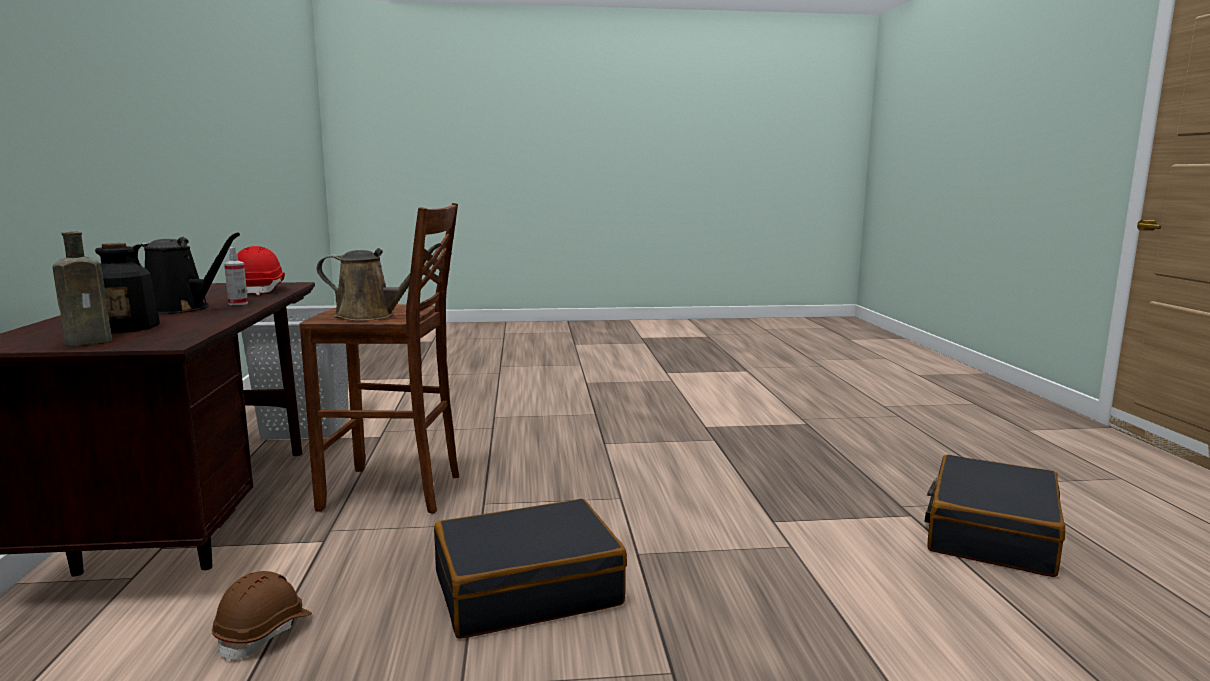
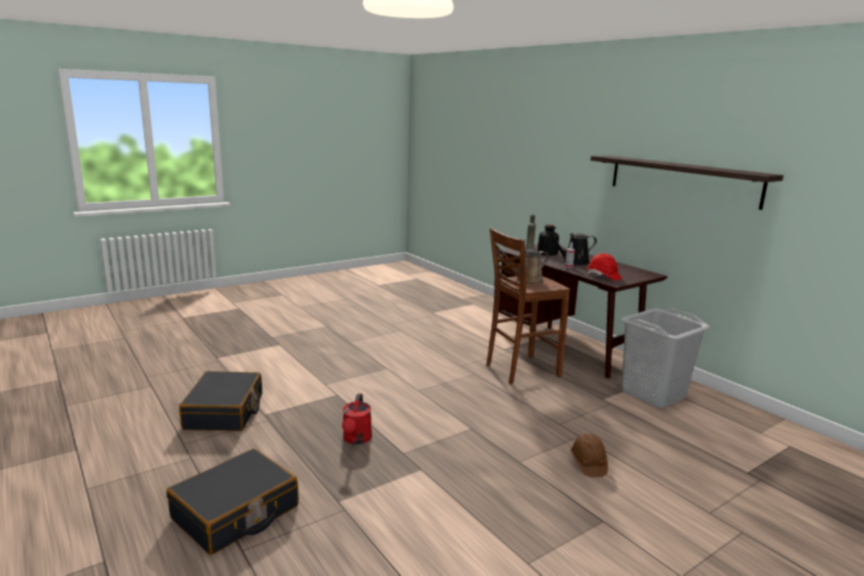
camera: 150 degrees right, 5 degrees up
(129, 101) = (682, 180): none -> shelf
(264, 633) = (467, 328): brown hard hat -> brown hard hat (588, 464)
(527, 589) = (412, 350): black suitcase -> black suitcase (236, 513)
(766, 460) = (356, 439): none -> red watering can

